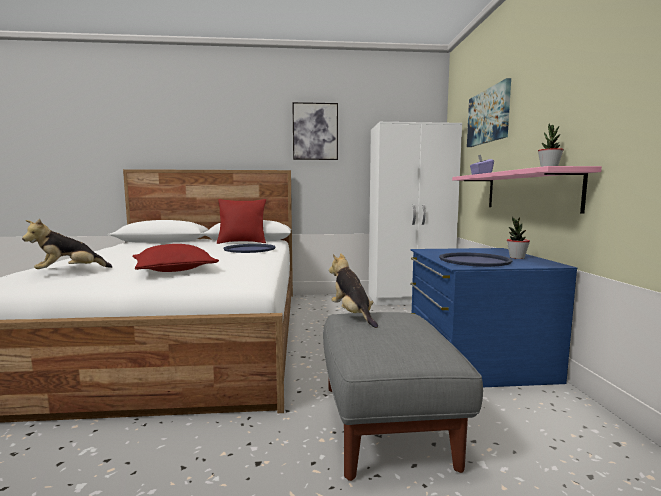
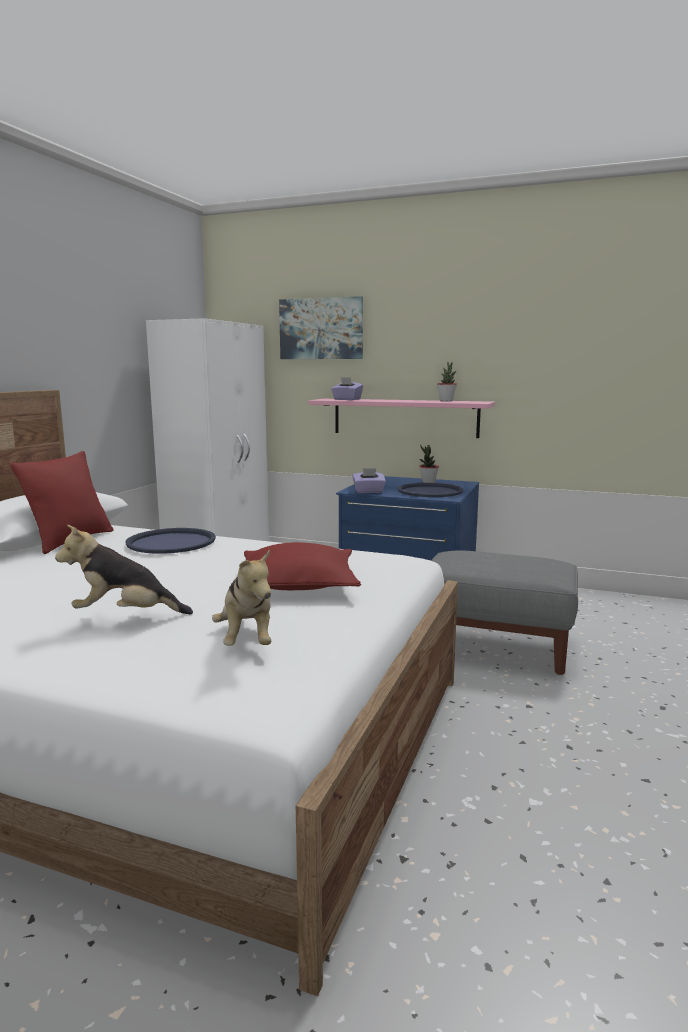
camera: 65 degrees left, 5 degrees up
(315, 131) = (74, 317): picture -> none
(352, 315) = (454, 564): plush toy -> plush toy (125, 615)
(430, 252) = (369, 492): none -> purple tissue box

